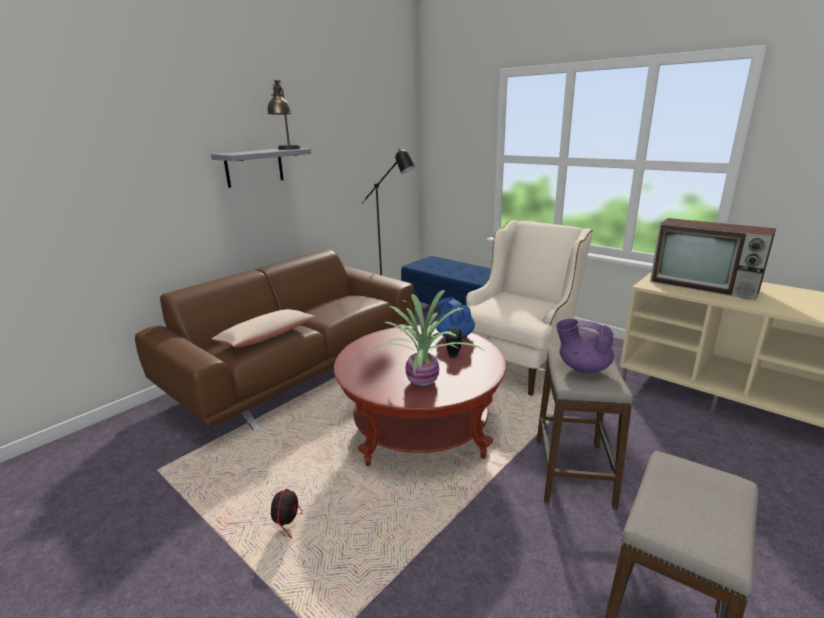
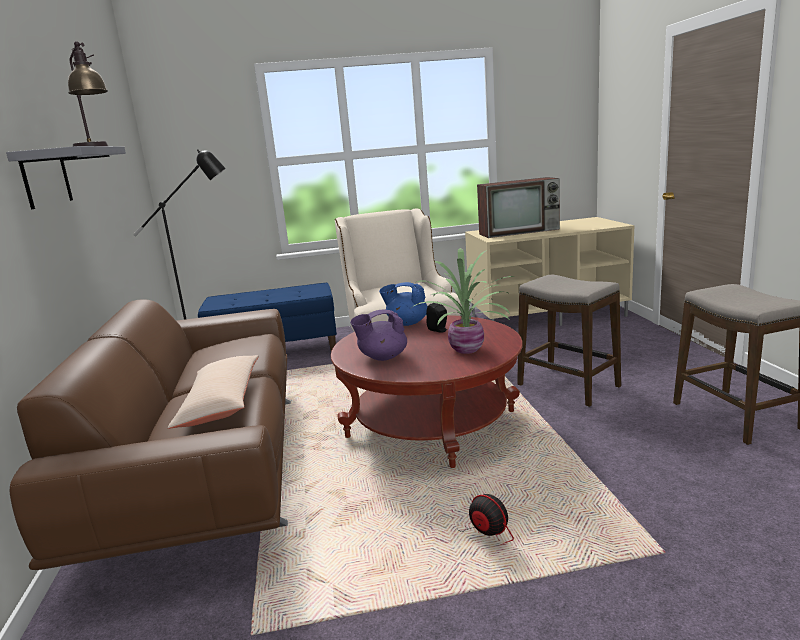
camera: 50 degrees left, 5 degrees down
(582, 368) = (567, 284): purple teapot -> purple teapot (382, 357)

